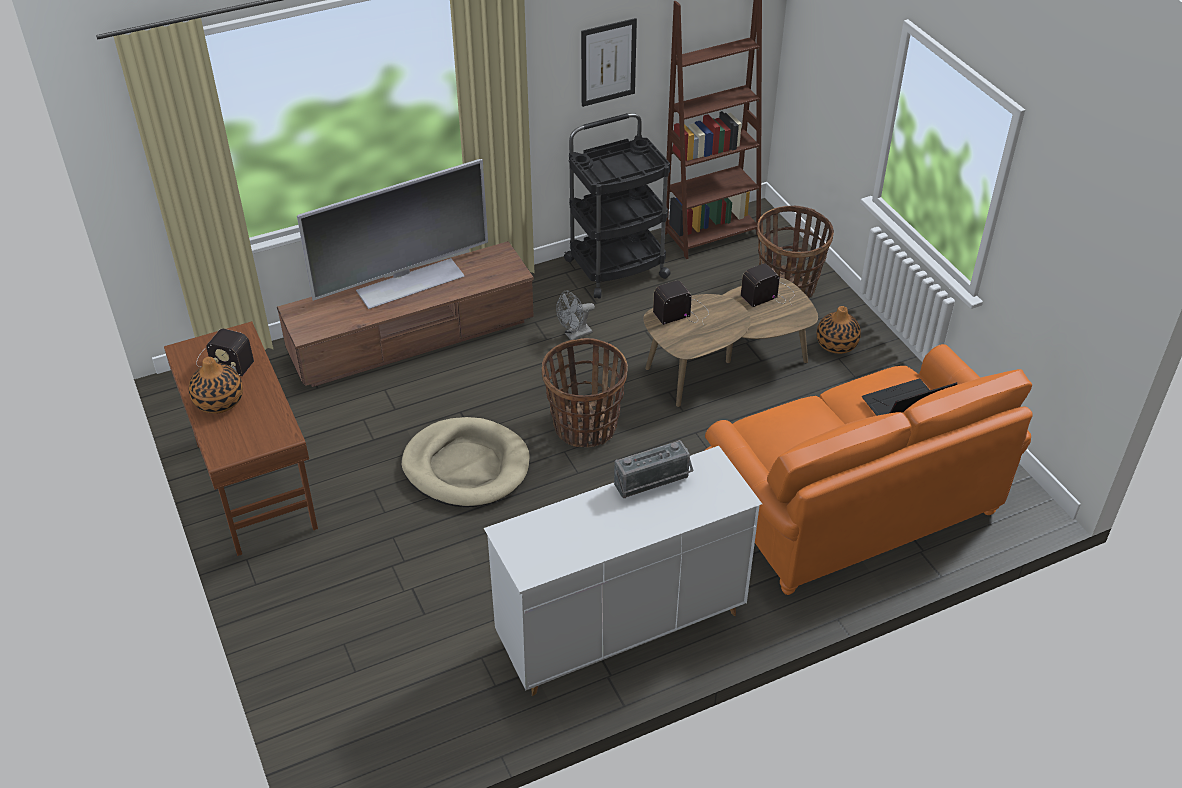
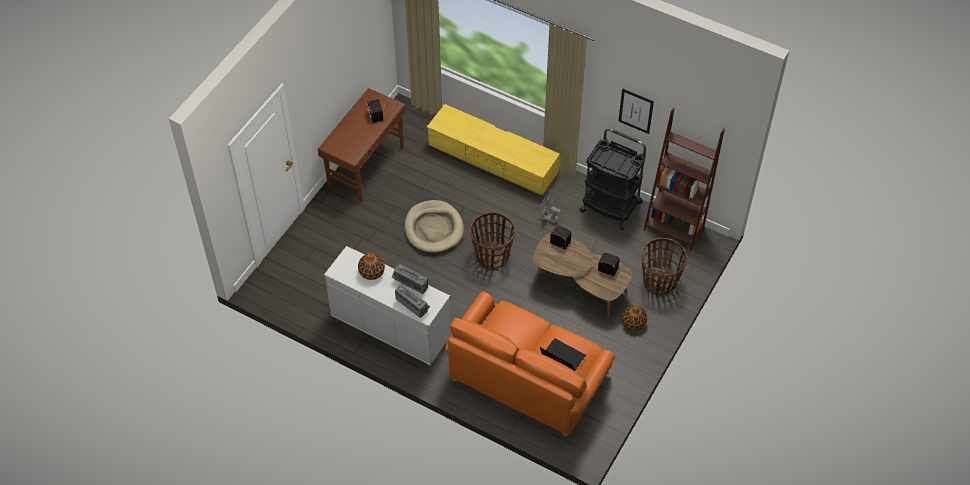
camera: 55 degrees right, 10 degrees up
(219, 401) = (353, 126): vase -> vase (371, 272)
(409, 282) = (499, 137): television -> none
(412, 339) = (493, 161): brown tv stand -> yellow tv stand
(698, 500) = (413, 304): none -> radio

